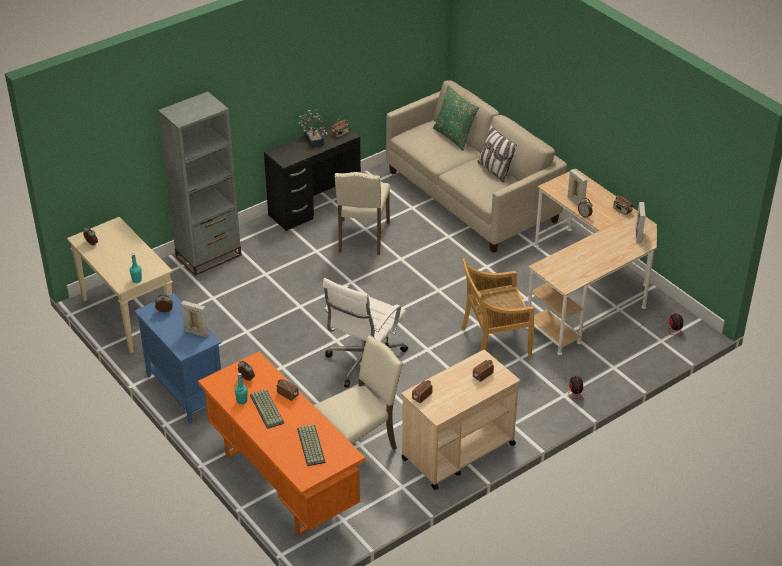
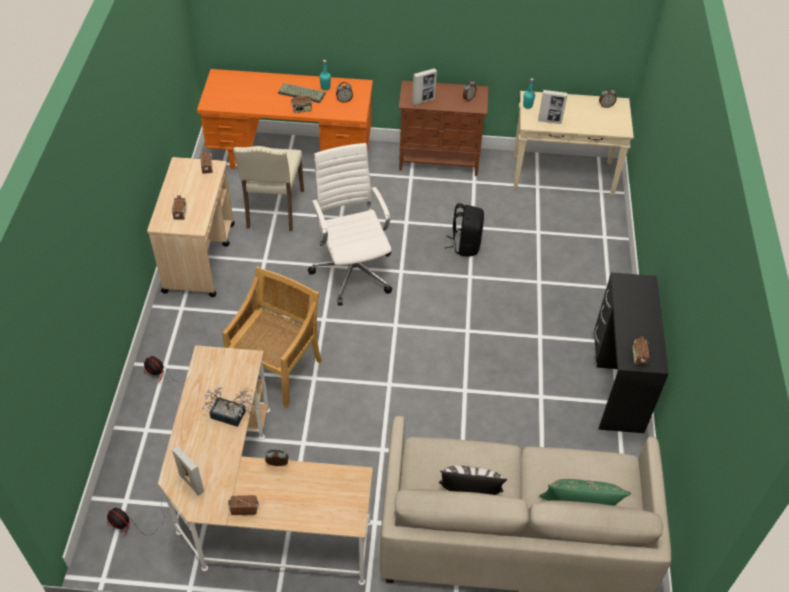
camera: 130 degrees right, 10 degrees up
(184, 390) = (440, 160): blue cabinet -> brown cabinet
(208, 256) = (603, 261): grey bookcase -> none
(270, 324) = (465, 245): none -> black backpack
(310, 445) = (242, 93): keyboard -> none
(313, 139) = (646, 327): potted plant -> potted plant (231, 416)
(362, 238) = (528, 383): beige chair -> none
(575, 202) = (307, 478): picture frame -> picture frame (550, 121)

